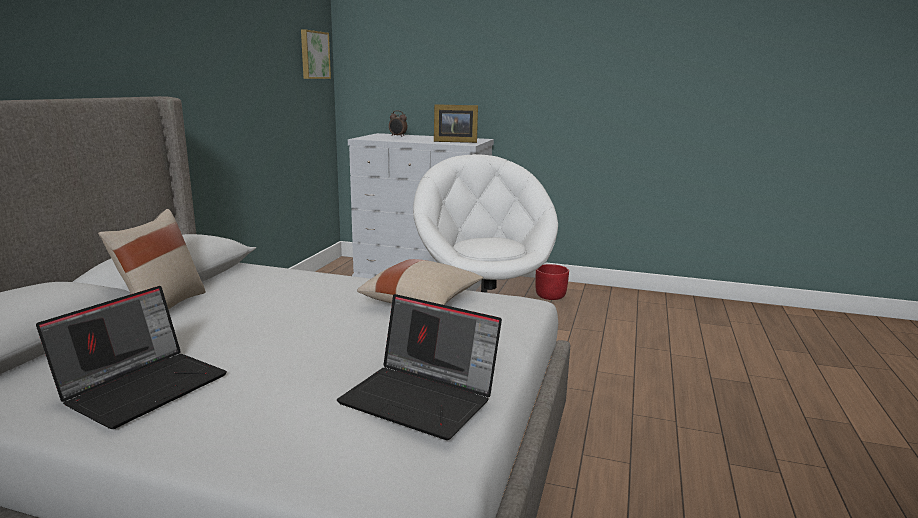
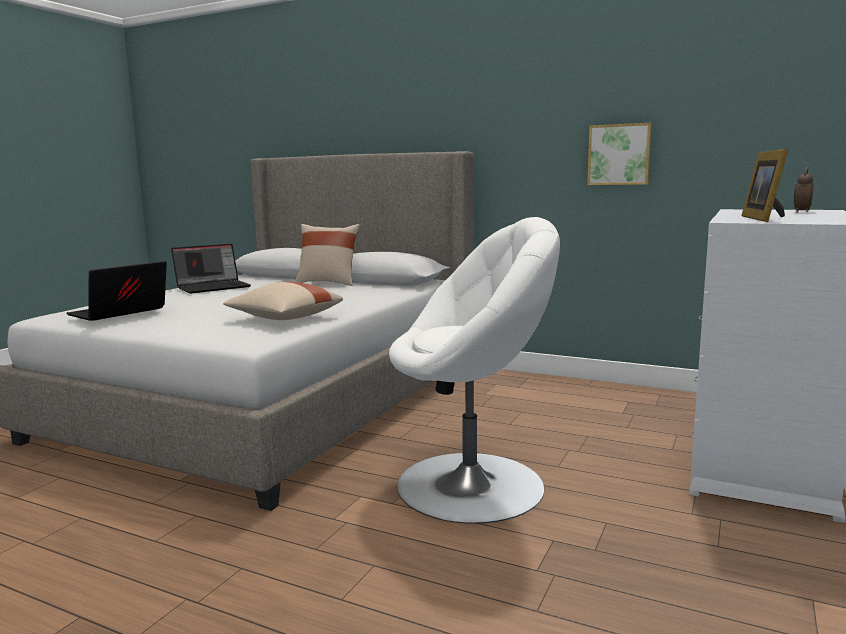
camera: 100 degrees right, 5 degrees down
(144, 386) = (213, 287): laptop -> laptop turned 75 degrees counterclockwise
(314, 55) = (786, 91): picture -> picture (619, 154)
(550, 296) = (732, 578): red planter -> none

